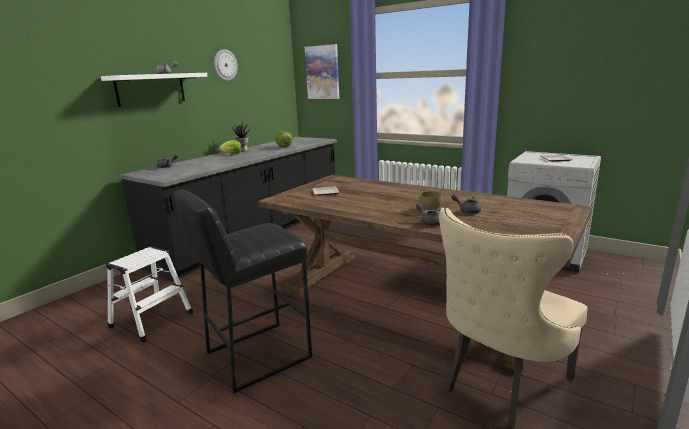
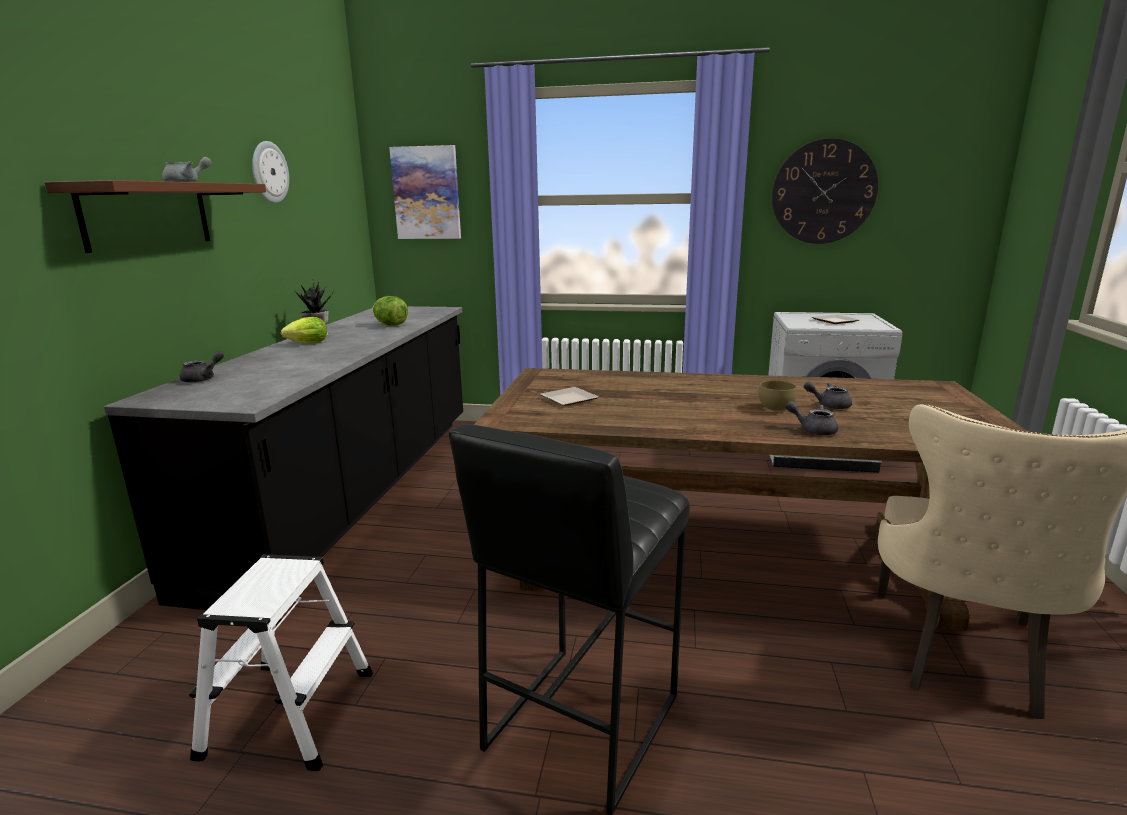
camera: 25 degrees left, 0 degrees up
(150, 89) = (147, 215): white shelf -> brown shelf
(562, 66) = (823, 192): none -> wall clock

